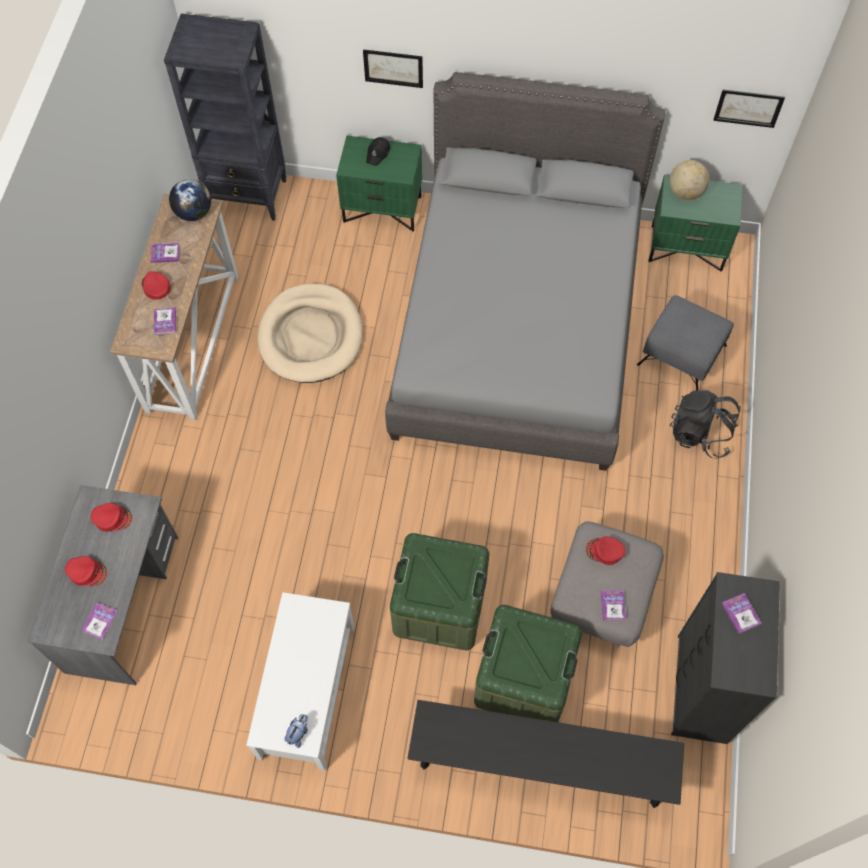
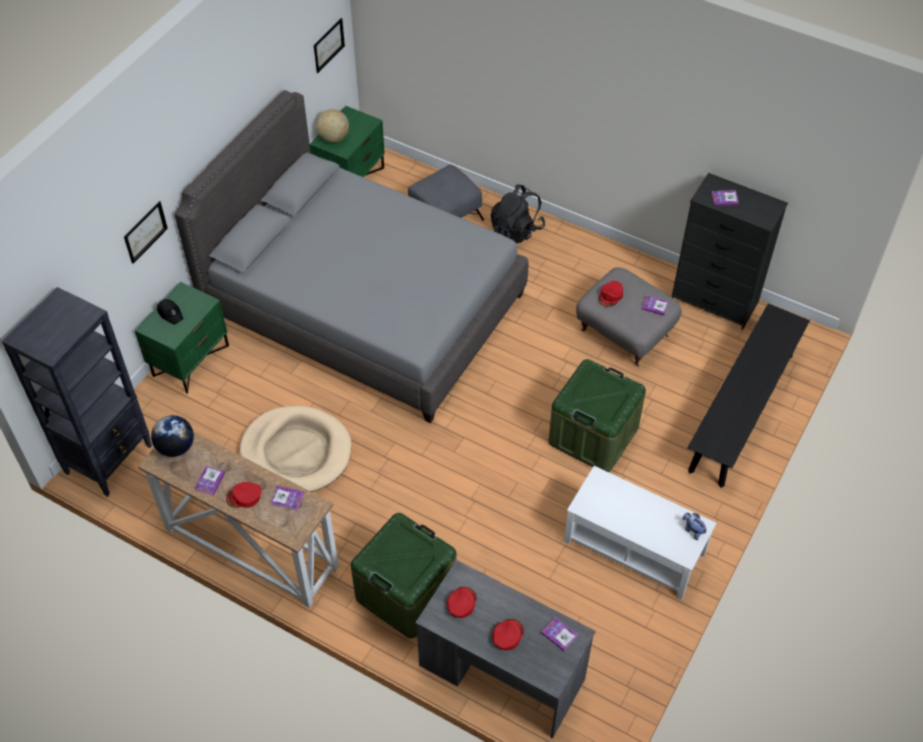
camera: 70 degrees left, 10 degrees down
(524, 678) = (672, 400): green storage box -> green storage box (406, 592)

